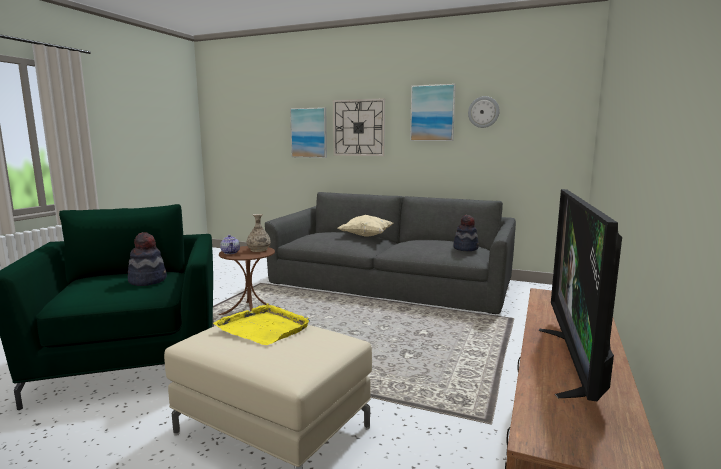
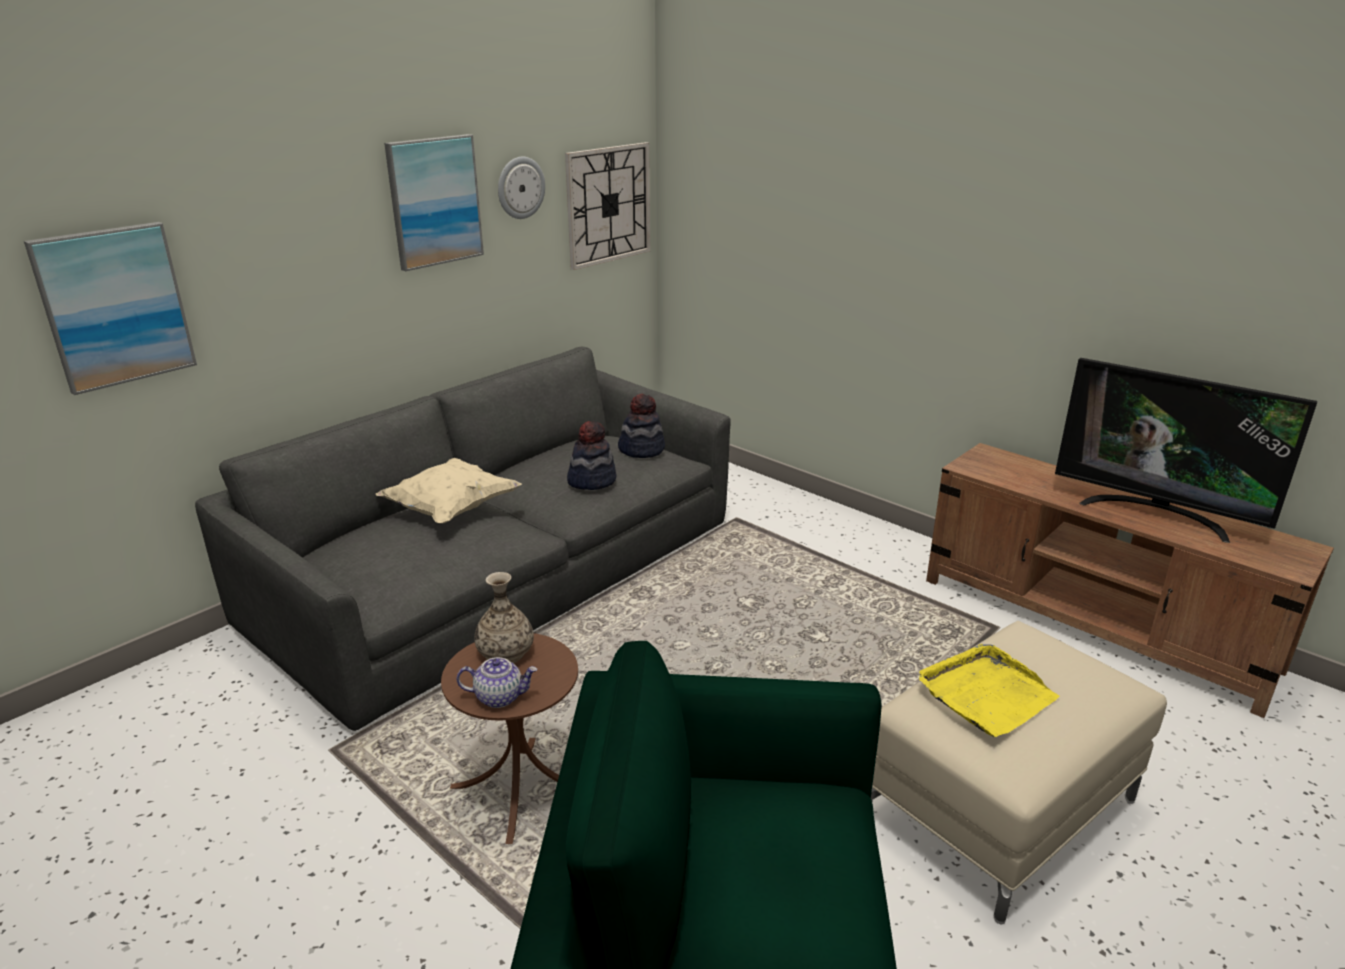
camera: 70 degrees left, 15 degrees up
(148, 280) = (762, 816): hat -> hat (592, 480)
(358, 127) = (271, 263): wall clock -> wall clock (608, 205)

